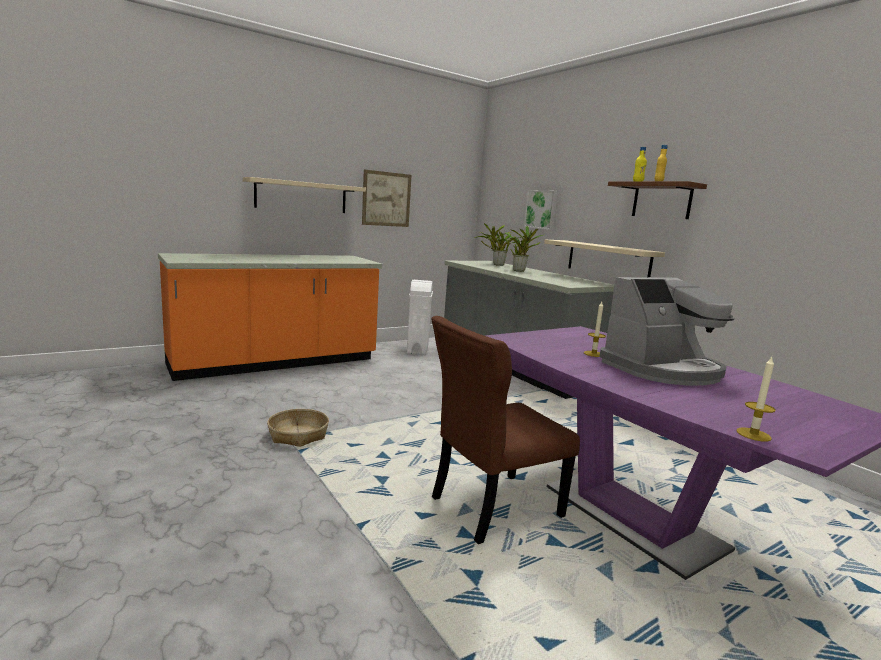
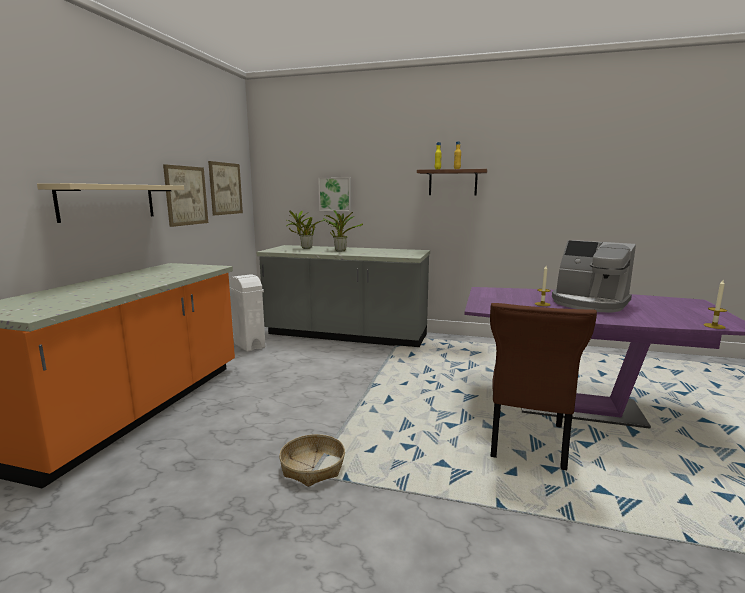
camera: 40 degrees left, 0 degrees up
(439, 197) = (225, 188): none -> picture
(608, 260) = (411, 231): beige shelf -> none
(662, 369) = (589, 303): coffee machine -> coffee machine turned 105 degrees clockwise

